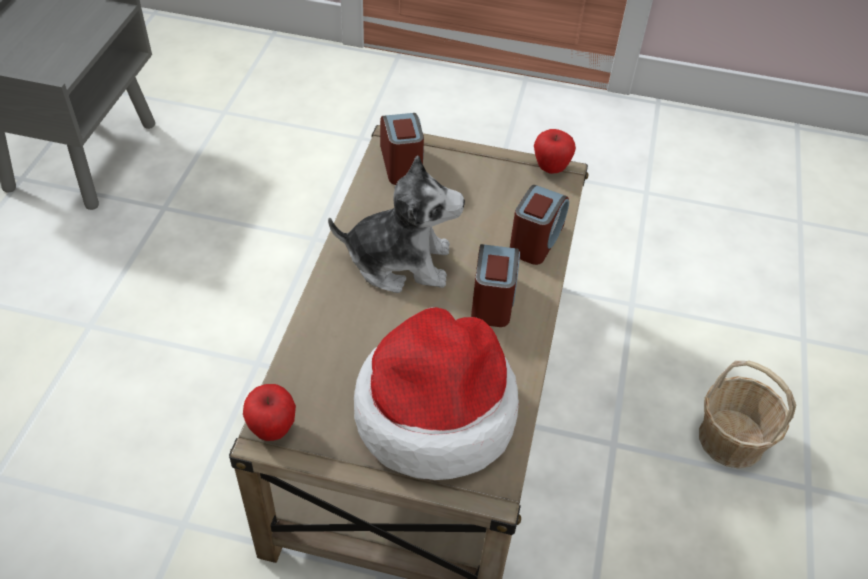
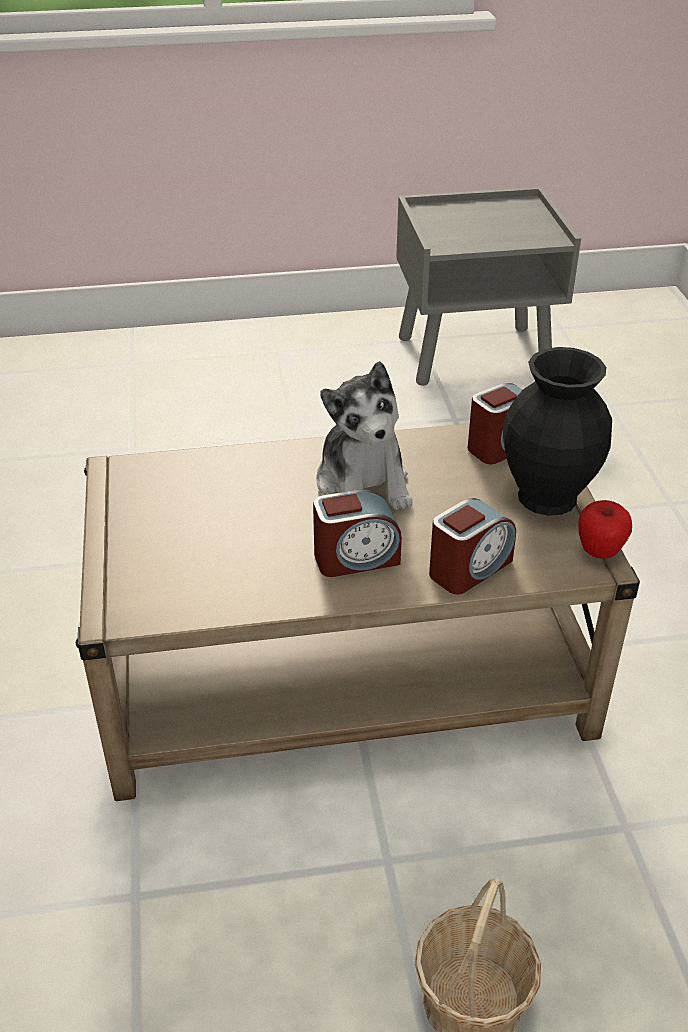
camera: 70 degrees right, 10 degrees down
(272, 429) = (122, 469): apple -> none
(434, 410) = (187, 554): hat -> none
(475, 167) = (545, 495): none -> black vase
(536, 240) = (469, 568): alarm clock -> alarm clock turned 45 degrees counterclockwise

